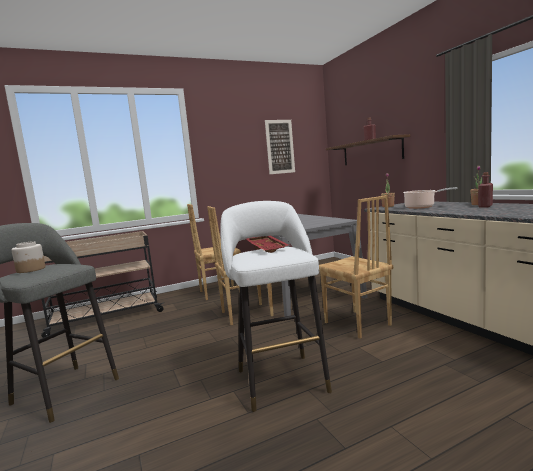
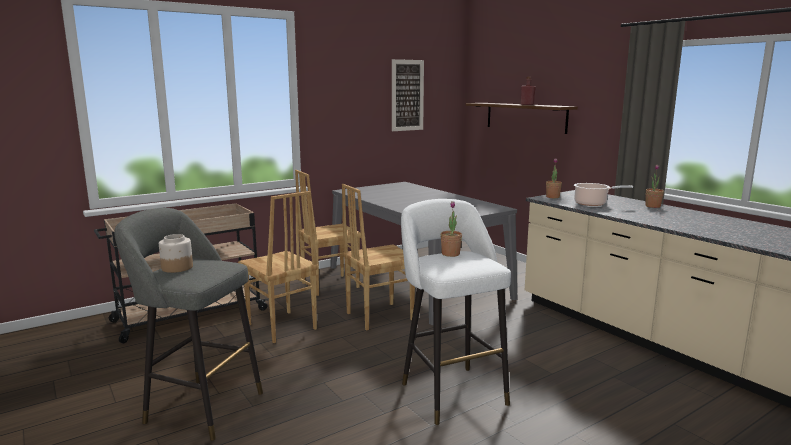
camera: 10 degrees left, 5 degrees up
(267, 248) = (450, 254): red tray -> potted plant
(357, 324) = (514, 332): brown chair -> brown chair (281, 327)
(485, 206) = (660, 211): red bottle -> none

